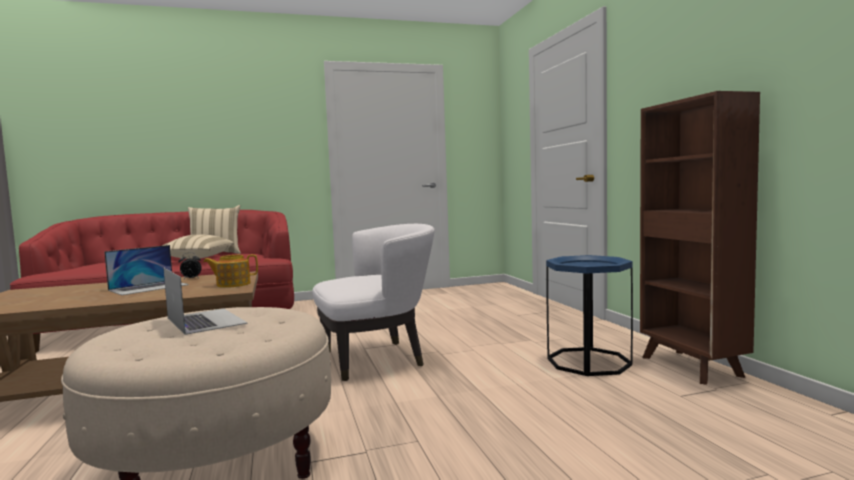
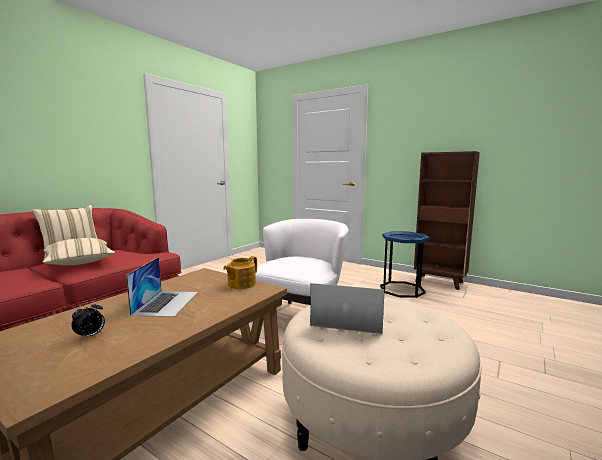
camera: 40 degrees left, 5 degrees up
(191, 279) = (172, 286): alarm clock -> alarm clock (90, 336)

